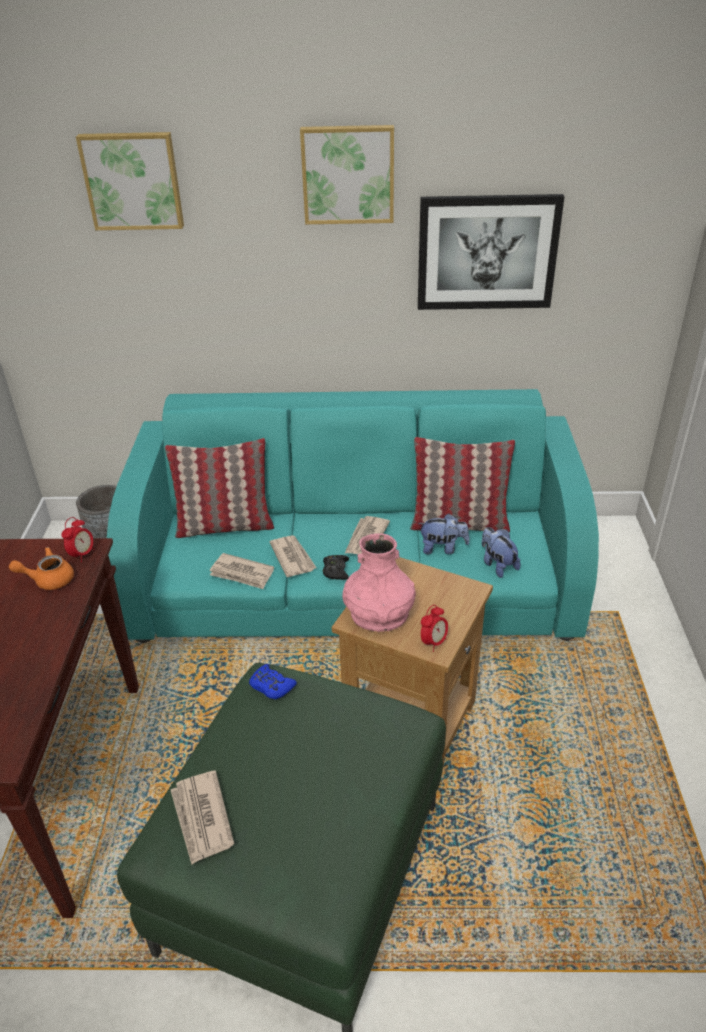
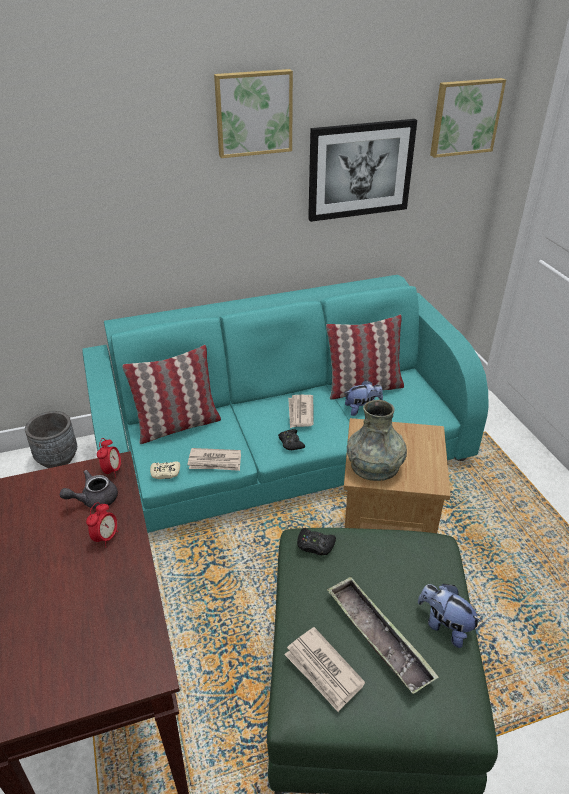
camera: 20 degrees left, 0 degrees up
(49, 579) = (94, 499): orange teapot -> grey teapot
(133, 181) = (65, 131): picture -> picture (465, 117)
(184, 574) = (165, 473): none -> beige game controller
(271, 686) = (315, 545): blue game controller -> black game controller
(279, 801) = (378, 636): none -> tray
(293, 557) = (250, 440): newspaper -> none
(379, 614) = (375, 466): pink vase -> grey vase
(433, 642) = (428, 479): alarm clock -> alarm clock (106, 537)
(497, 565) = (408, 413): plush toy -> plush toy (444, 625)

